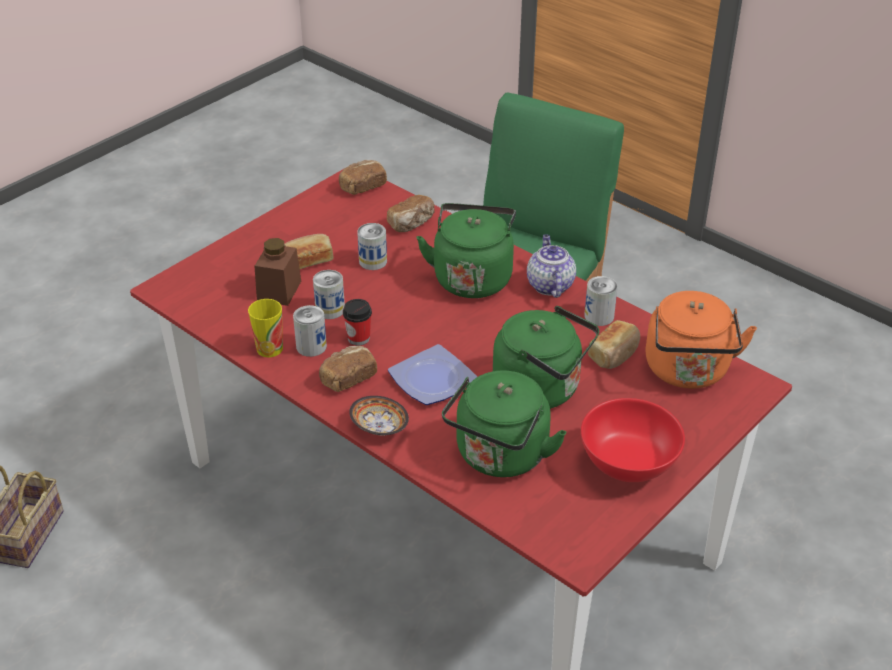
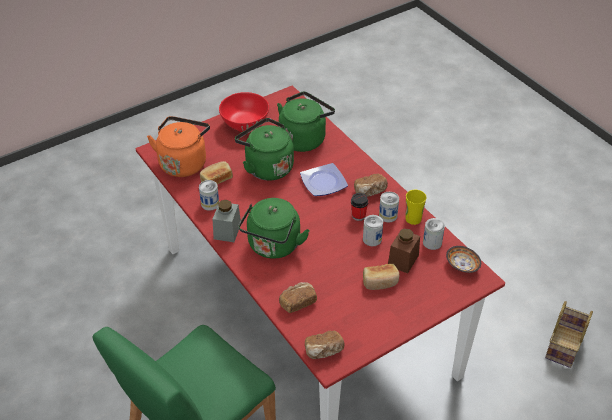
camera: 165 degrees left, 5 degrees up
(373, 261) = (335, 272): can -> can (432, 242)
(379, 428) = (359, 162): bowl -> bowl (462, 265)
(549, 285) = (227, 231): teapot -> grey jar

